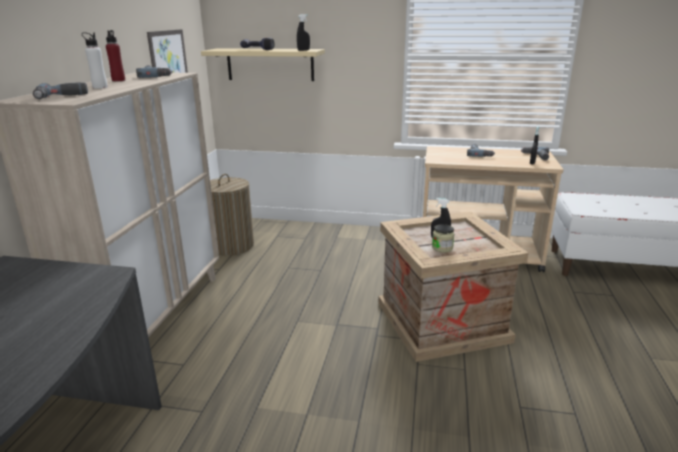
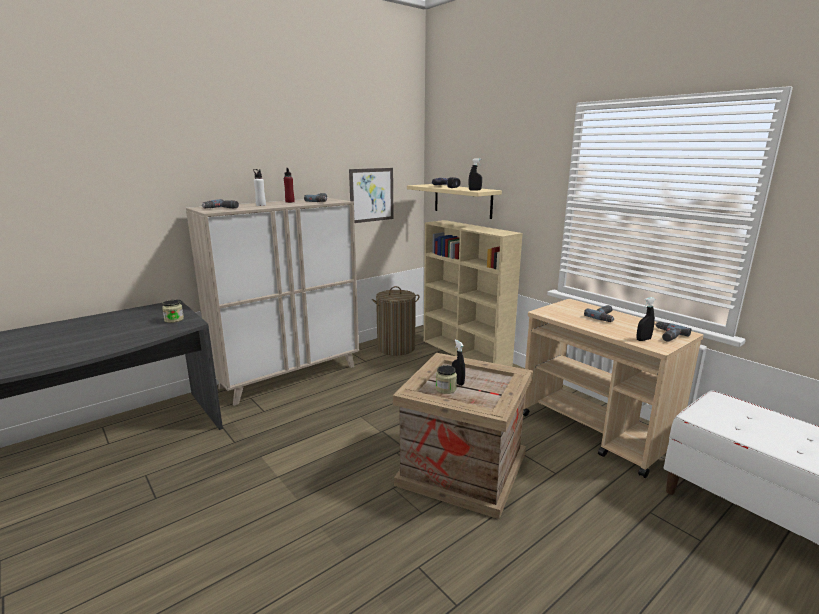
camera: 40 degrees right, 5 degrees down
(69, 280) = (174, 320): none -> jar
(304, 229) = (466, 353): none -> beige bookcase

